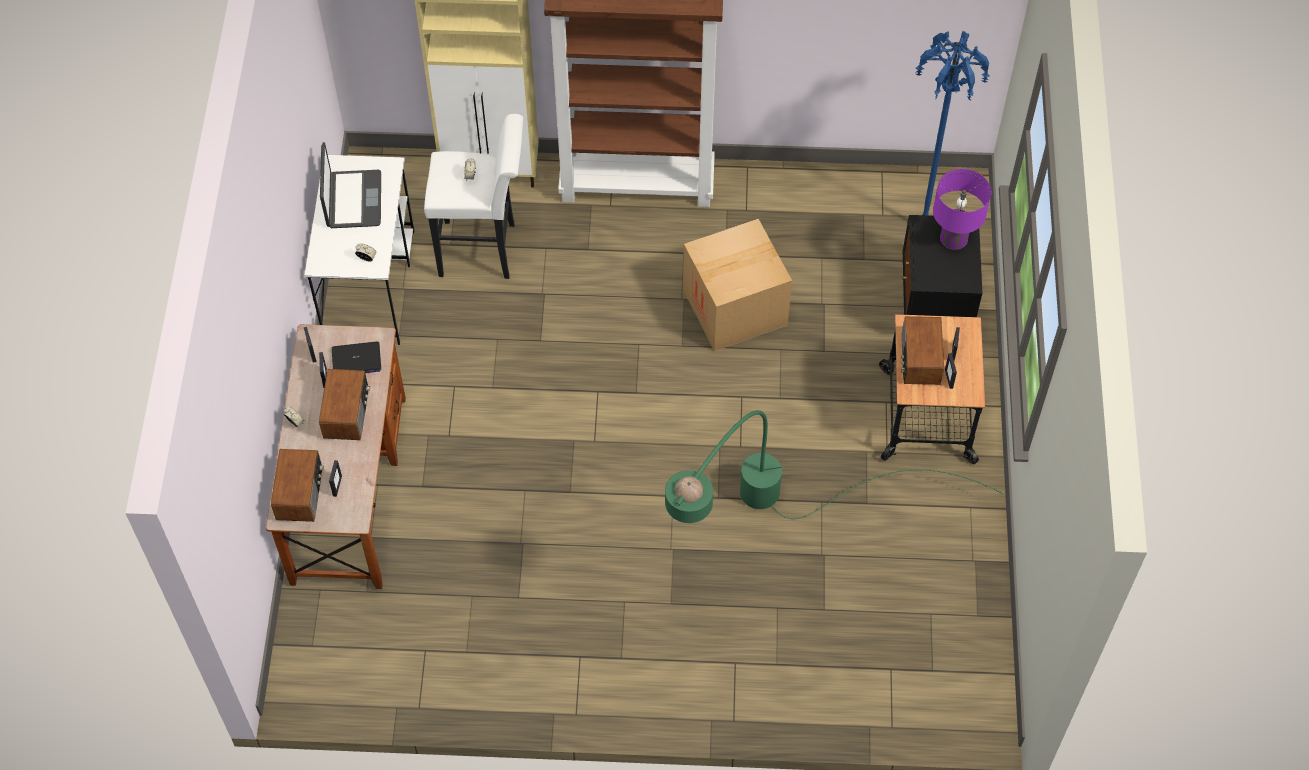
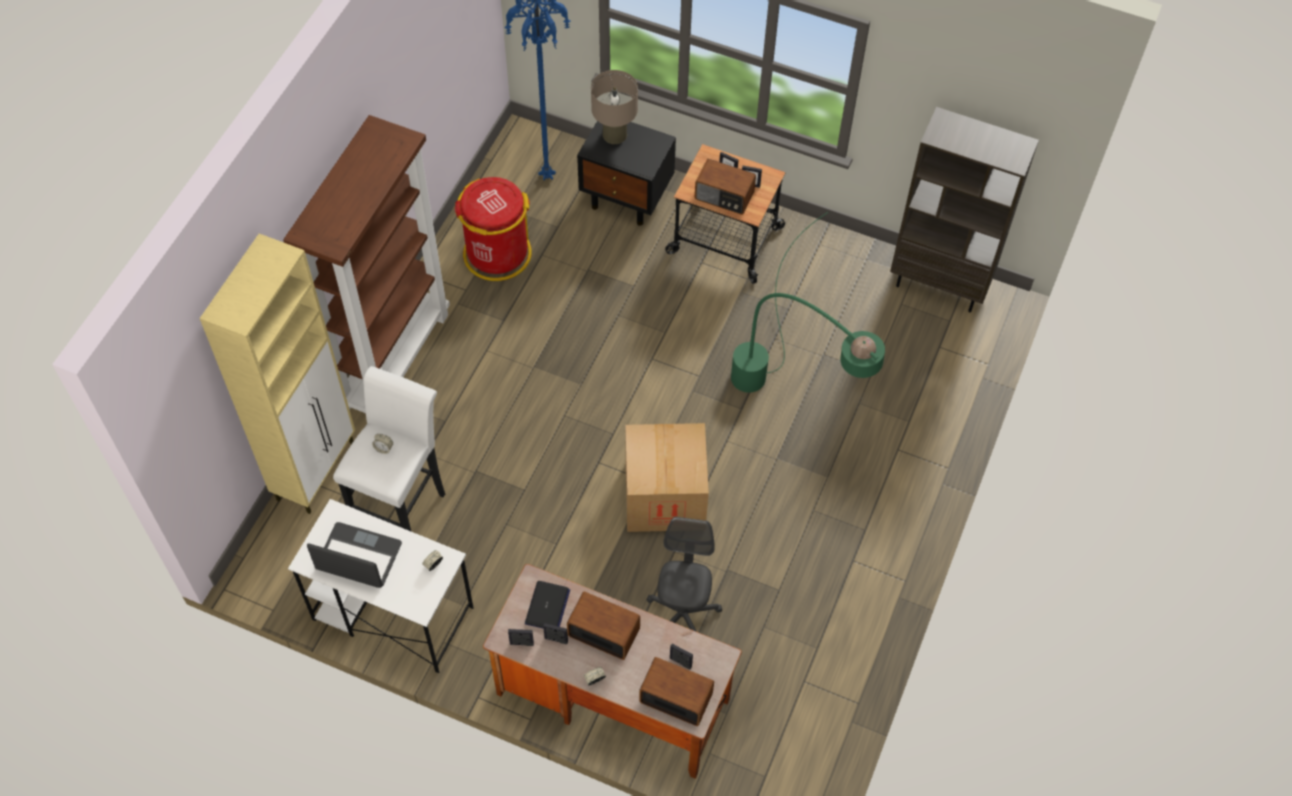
camera: 70 degrees left, 0 degrees up
(458, 519) = (682, 614): none -> grey office chair
(734, 307) = (561, 332): cardboard box -> cardboard box (664, 496)
(802, 220) = (497, 254): none -> red trash can
(953, 238) = (614, 135): purple table lamp -> beige table lamp
(978, 646) = (940, 284): none -> brown bookcase

